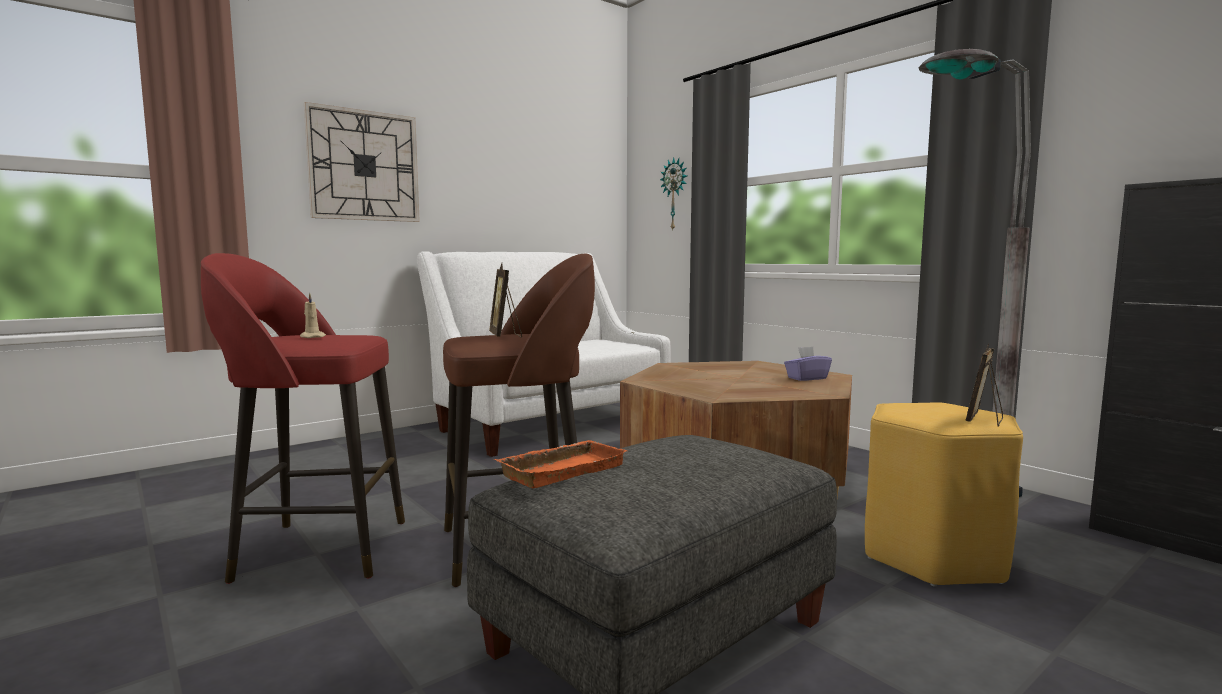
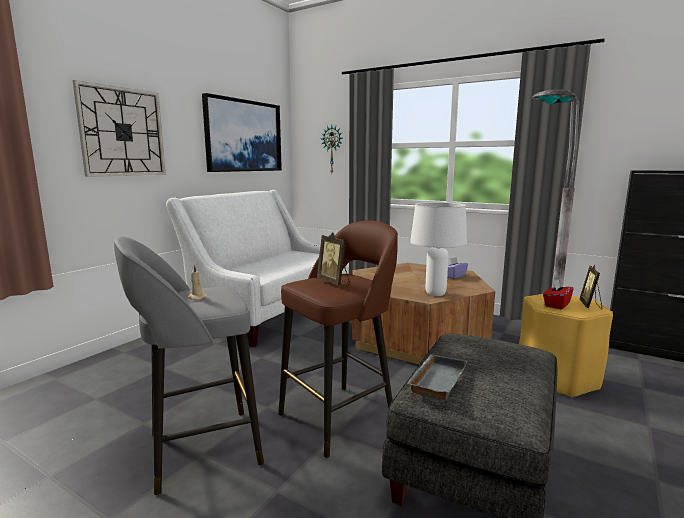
camera: 20 degrees left, 5 degrees up
(318, 549) = (200, 449): red stool -> grey stool
(544, 177) = (243, 136): none -> picture
(562, 469) = (436, 380): orange tray -> grey tray
(739, 394) = (436, 294): none -> white table lamp
(917, 415) = (556, 305): none -> red tissue box

